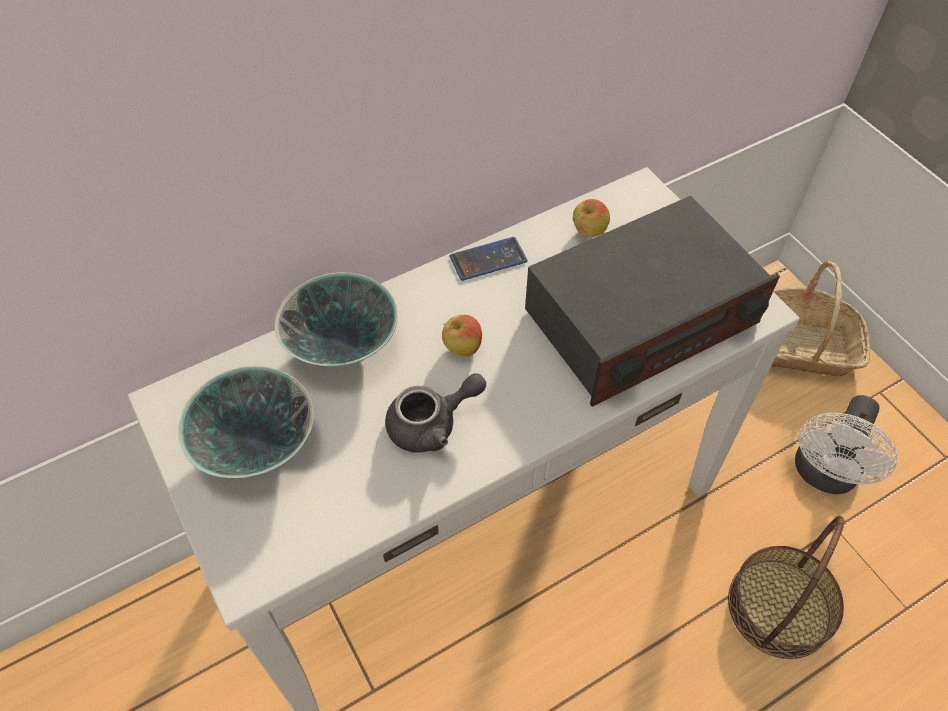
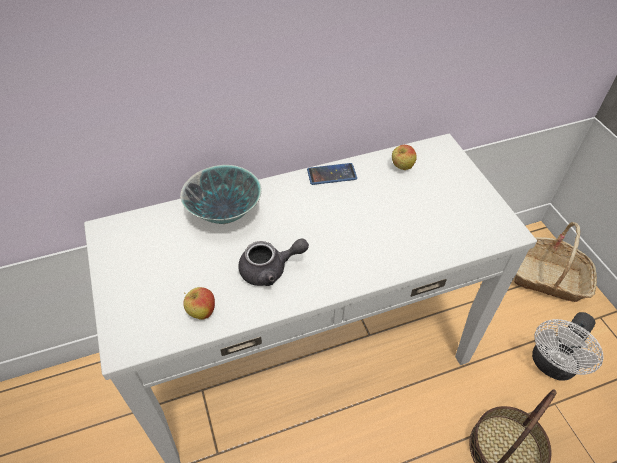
camera: 10 degrees right, 5 degrees down
(256, 447) = (153, 266): bowl -> none
(462, 348) = (301, 226): apple -> apple (201, 312)
(641, 319) = (425, 225): radio -> none

